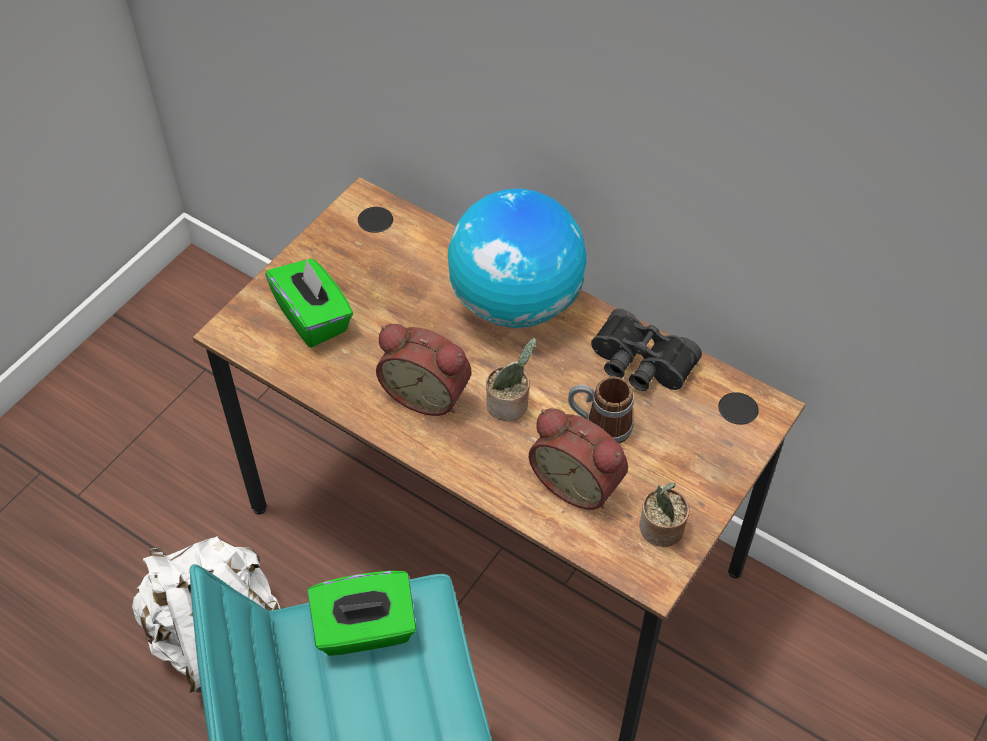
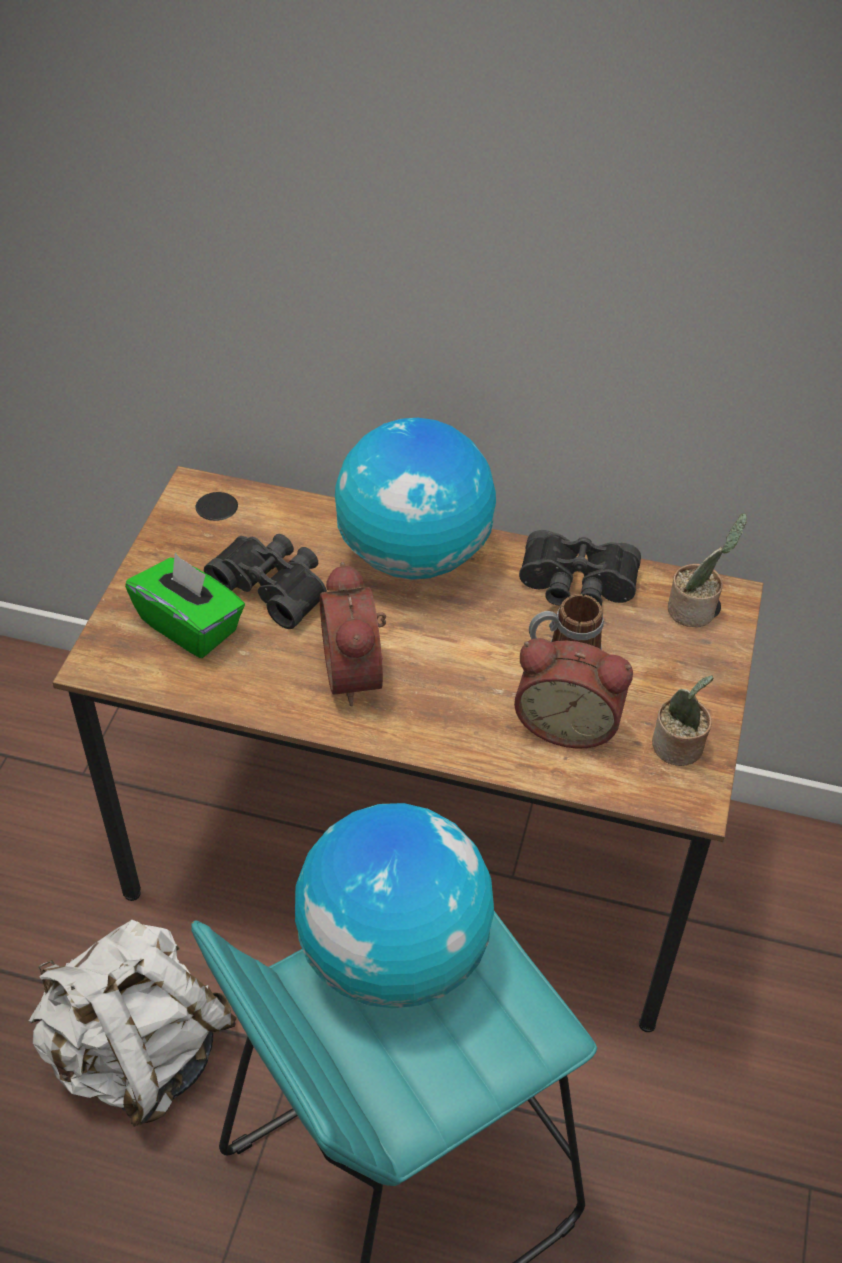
camera: 20 degrees left, 5 degrees down
(365, 630) = (394, 952): green tissue box -> globe
(391, 301) = (274, 586): none -> black binoculars
(428, 392) = (358, 673): alarm clock -> alarm clock turned 75 degrees clockwise
(510, 405) = (456, 662): potted plant -> potted plant (695, 610)

